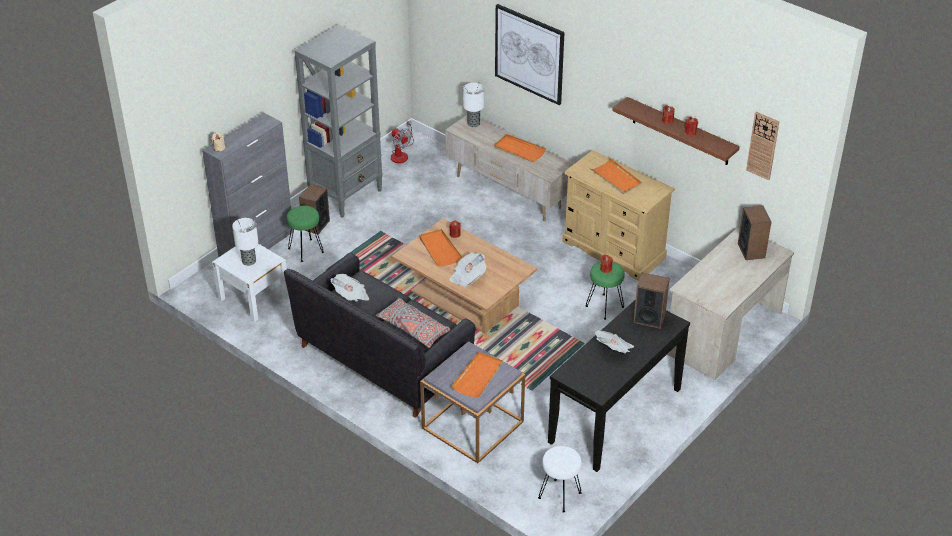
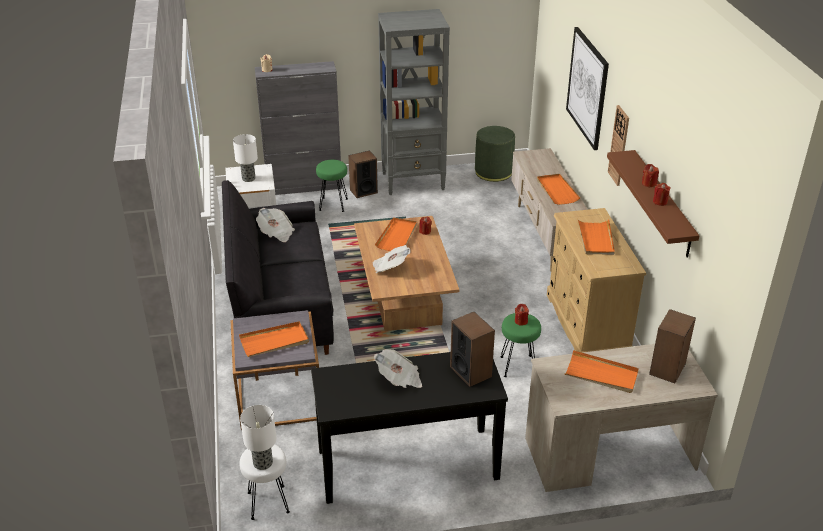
camera: 40 degrees right, 5 degrees down
(401, 154) = (493, 172): fan -> green ottoman
(413, 329) = (286, 280): grey pillow -> none
(473, 124) = (543, 157): table lamp -> table lamp (262, 463)
(720, 276) = (601, 374): none -> orange tray
(763, 145) = (716, 240): wall clock -> wall clock (619, 145)

